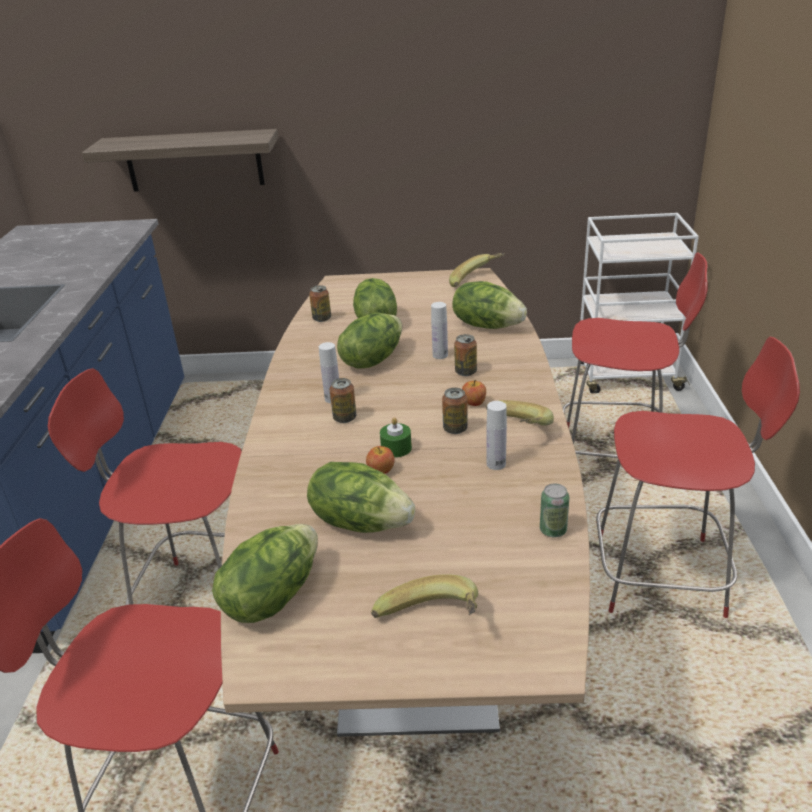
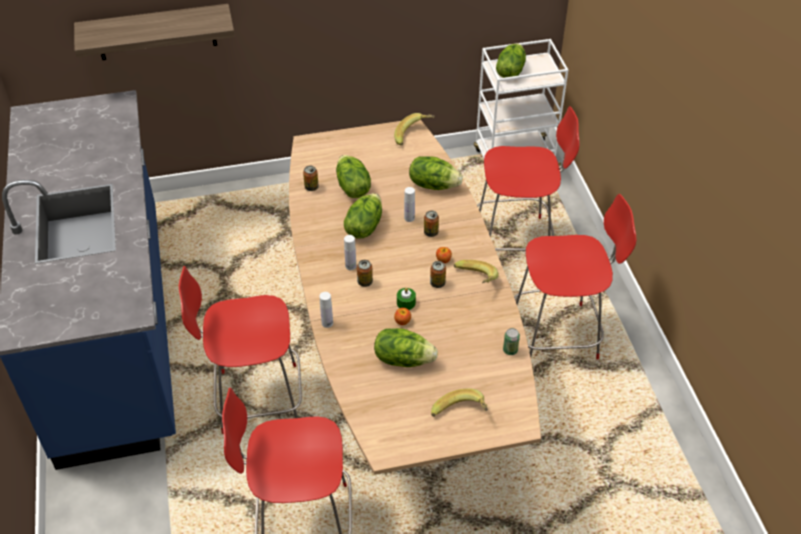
camera: 15 degrees left, 15 degrees up
(271, 596) = (372, 411): lettuce -> lettuce (510, 71)
(496, 464) = (469, 308): white bottle -> white bottle (327, 323)

